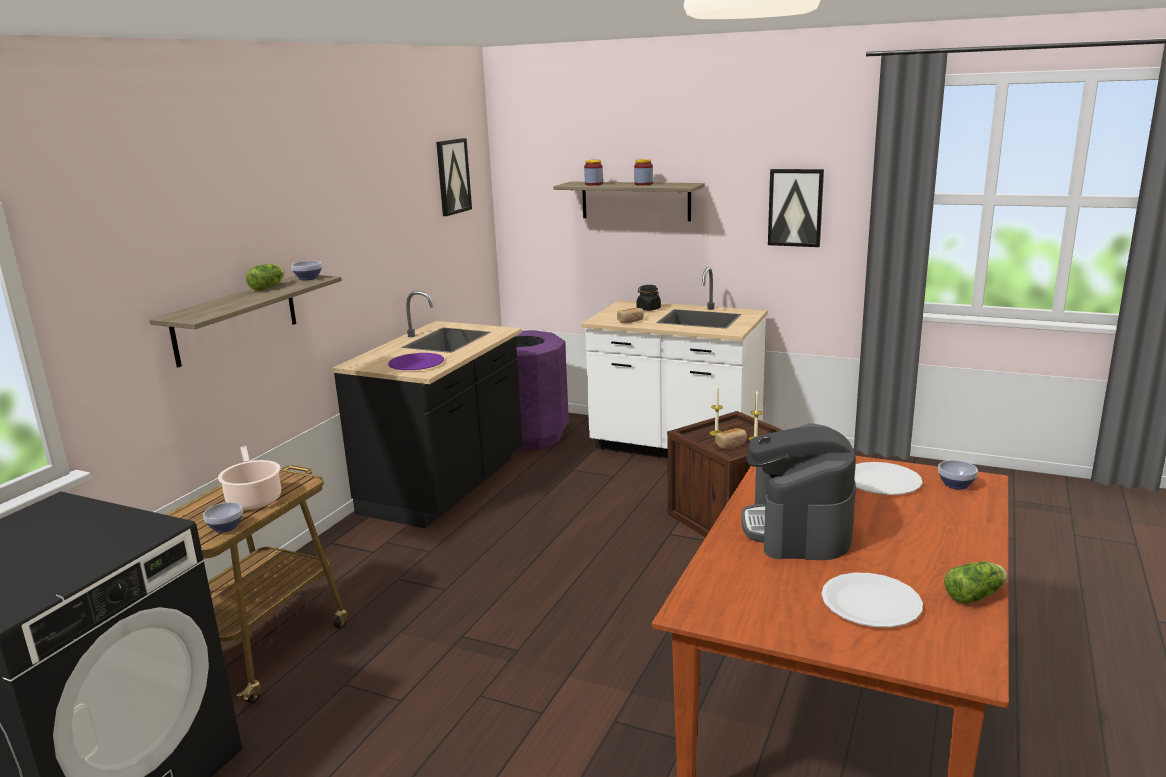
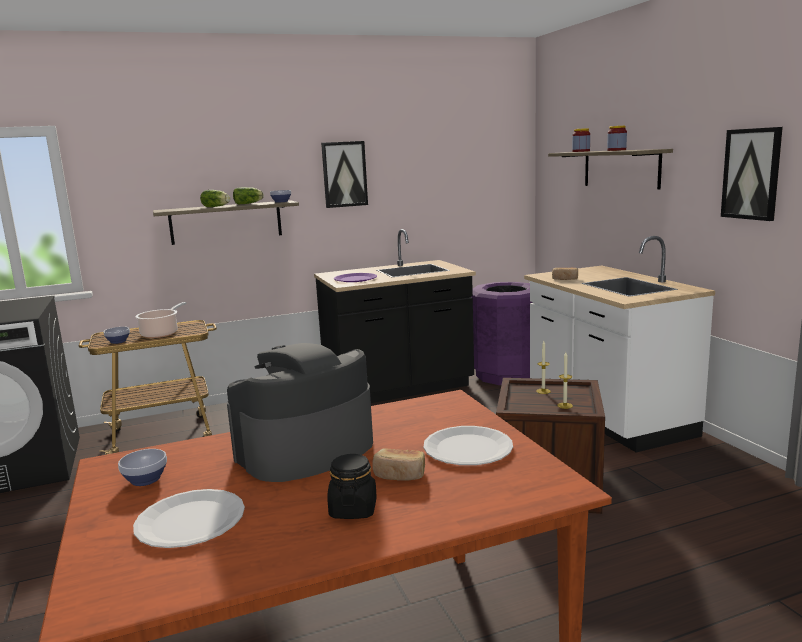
camera: 45 degrees right, 5 degrees down
(452, 176) = (478, 145): picture -> picture (344, 174)
(648, 309) = (605, 274): black jar -> black jar (353, 509)
(731, 444) = (534, 403): bread -> bread (399, 475)
(956, 485) = (525, 480): bowl -> bowl (144, 480)
(976, 595) = (264, 565): lettuce -> lettuce (217, 206)

